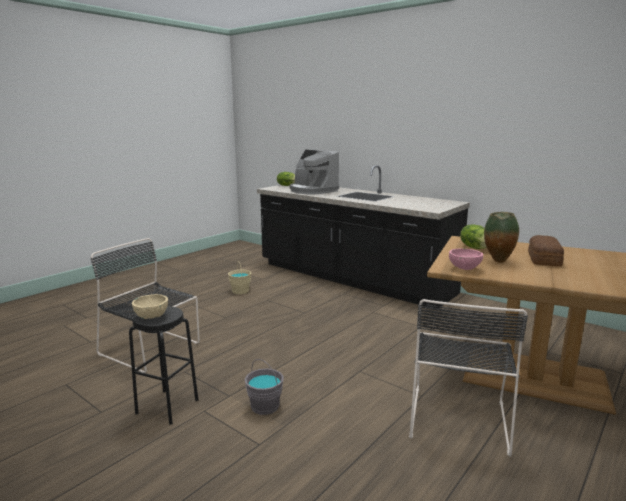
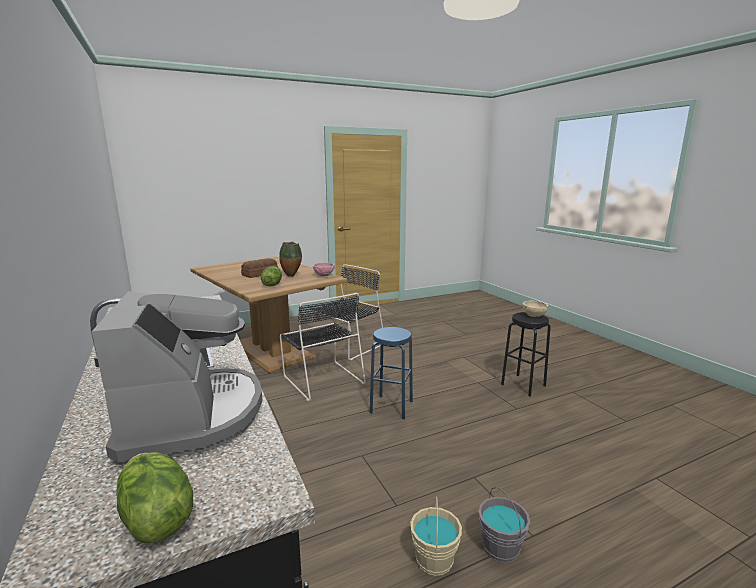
camera: 155 degrees left, 0 degrees up
(151, 349) = (561, 442): black chair -> black chair (322, 379)
(264, 406) = (454, 371): grey bucket -> grey bucket (501, 547)
(310, 344) = (391, 407): none -> blue stool

